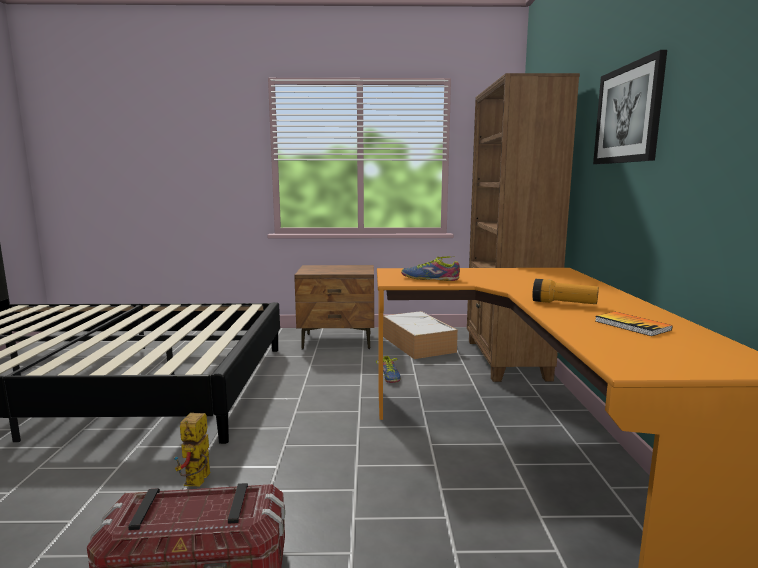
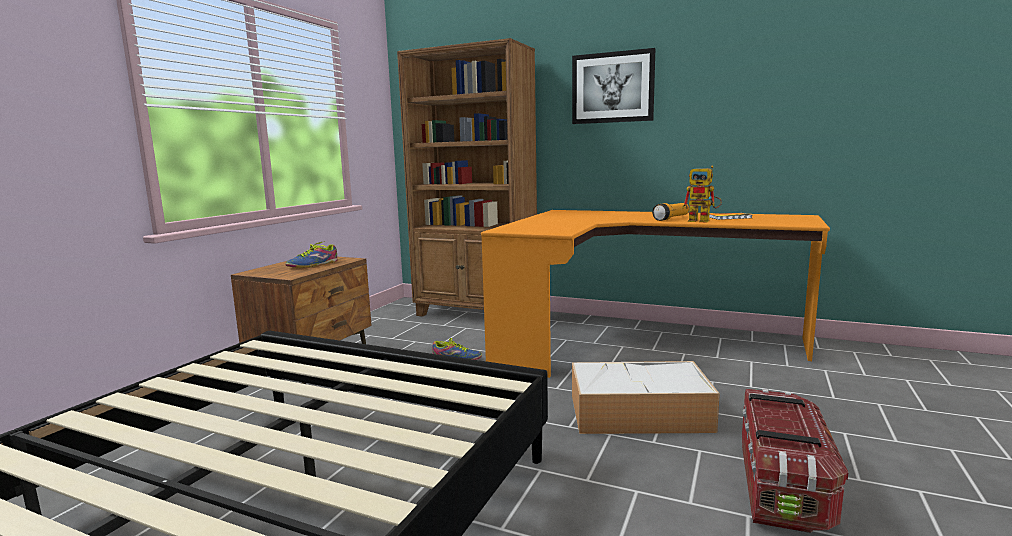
camera: 65 degrees left, 0 degrees up
(197, 483) = (623, 481): toy robot -> toy robot (704, 221)
(417, 343) = (387, 333): storage box -> storage box (637, 413)
(430, 279) = (558, 226): shoe -> shoe (313, 265)

